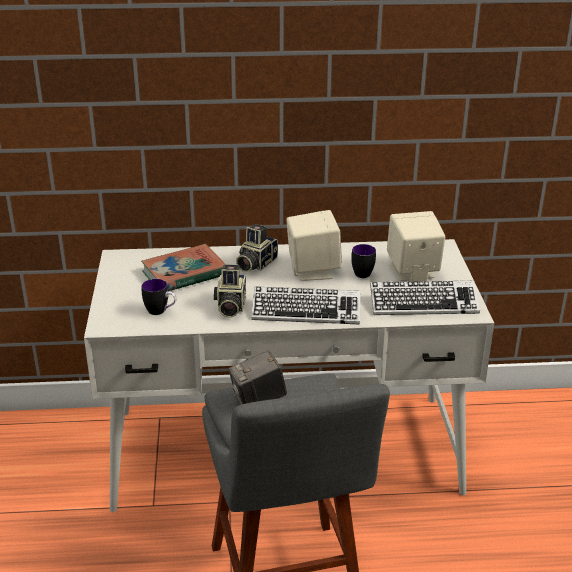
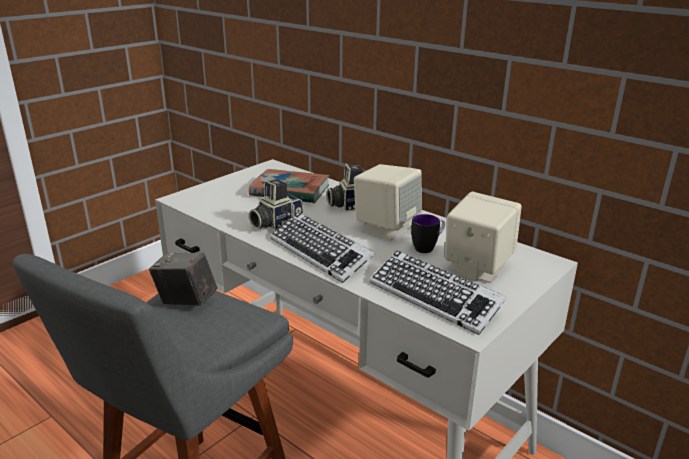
camera: 45 degrees right, 5 degrees down
(161, 312) = (226, 206): mug -> none

